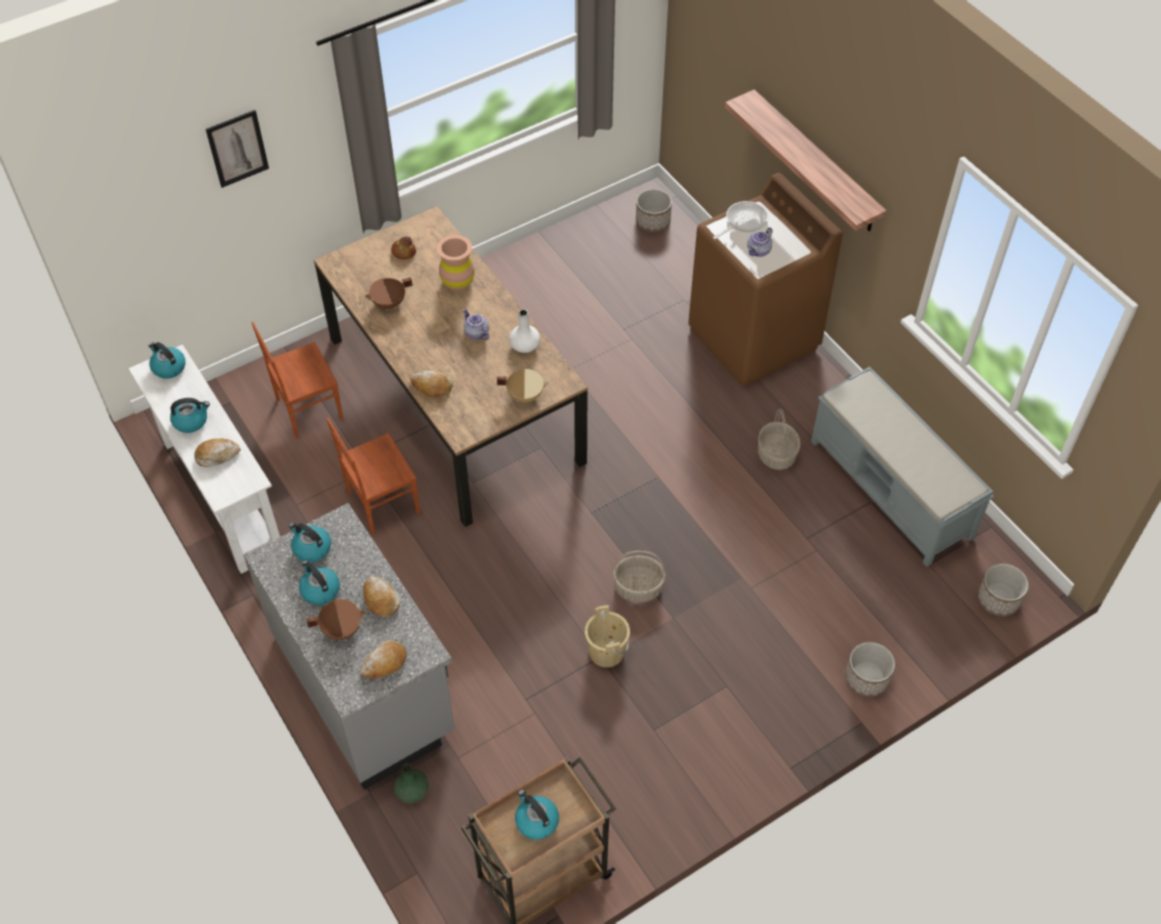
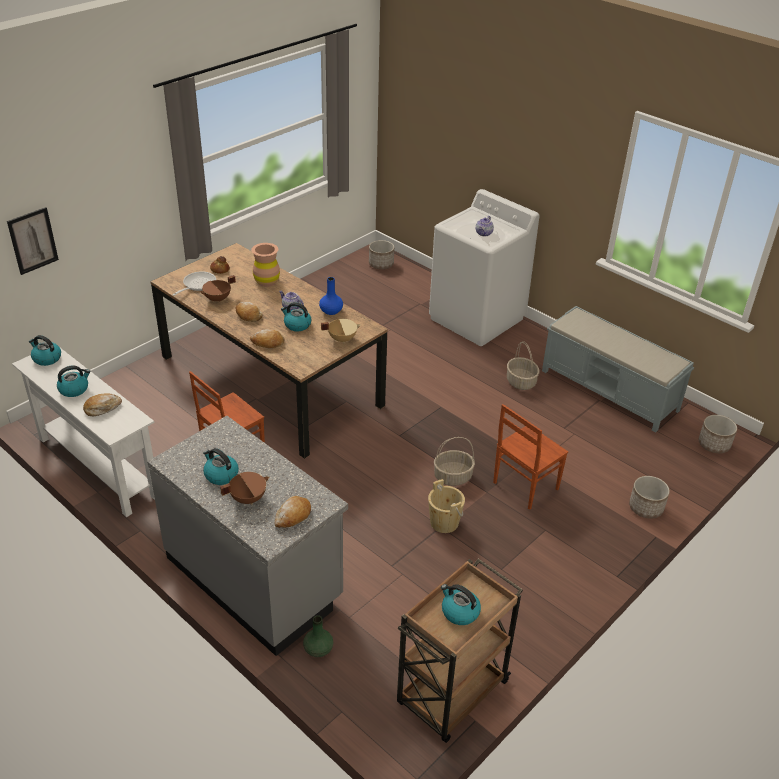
camera: 15 degrees left, 15 degrees down
(237, 148) = (93, 177): picture -> picture (33, 240)
(308, 409) = (155, 401): brown chair -> brown chair (524, 486)
(311, 548) = (205, 448): kettle -> kettle (297, 325)
(381, 599) = (275, 473): bread -> bread (248, 315)
(525, 346) = (331, 311): white vase -> blue vase
(743, 222) = (466, 220): frying pan -> frying pan (197, 285)
(754, 338) = (477, 319): brown washing machine -> white washing machine
(815, 162) = (511, 169): shelf -> none

